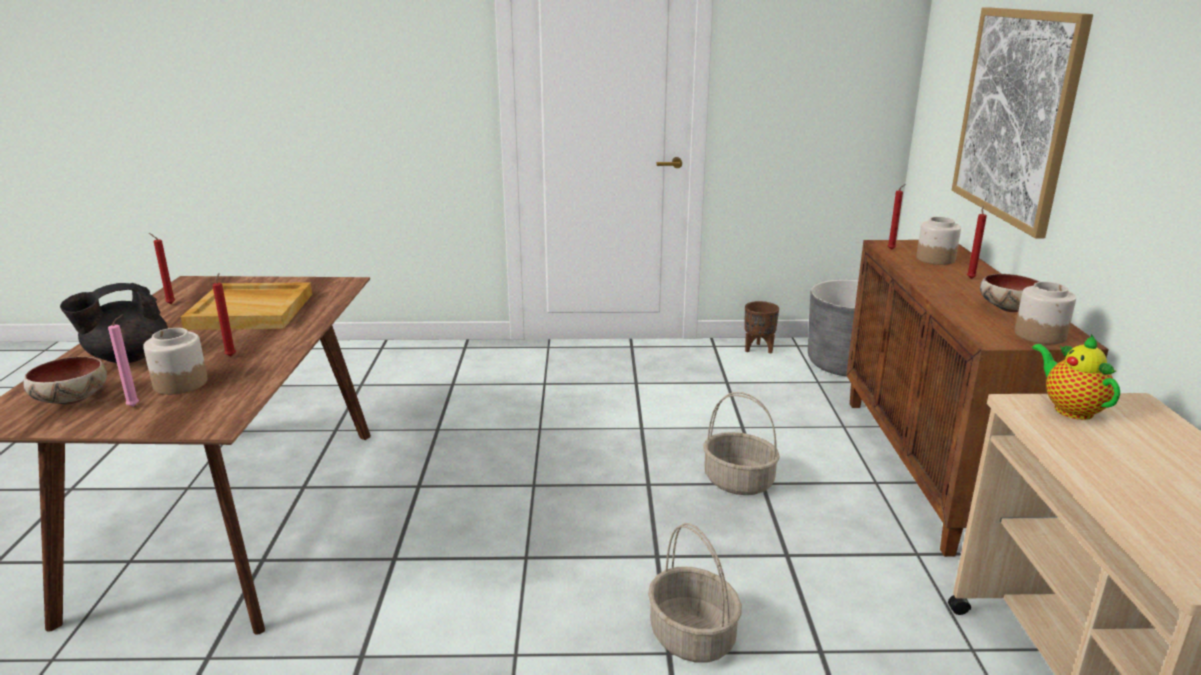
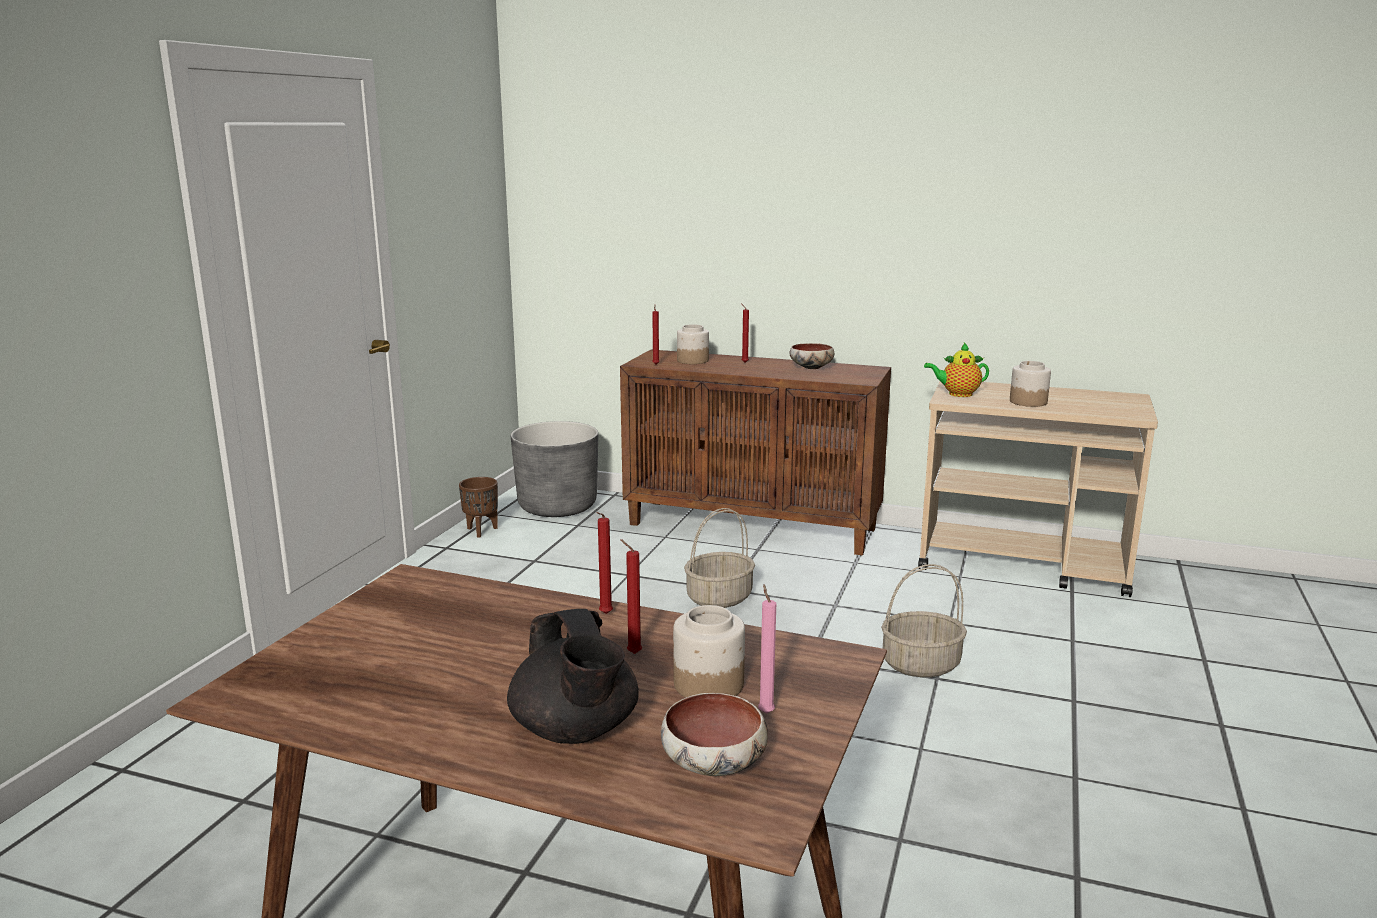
camera: 70 degrees left, 5 degrees down
(169, 304) = (337, 710): red candle -> red candle (604, 615)
(252, 310) = (457, 641): beige tray -> none
(1016, 115) = (704, 234): picture -> none
(1040, 335) = (861, 372): jar -> jar (1028, 402)

